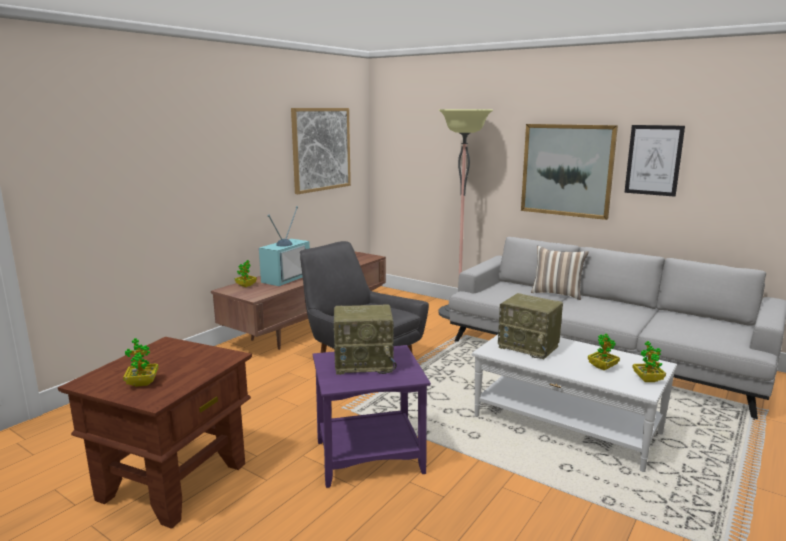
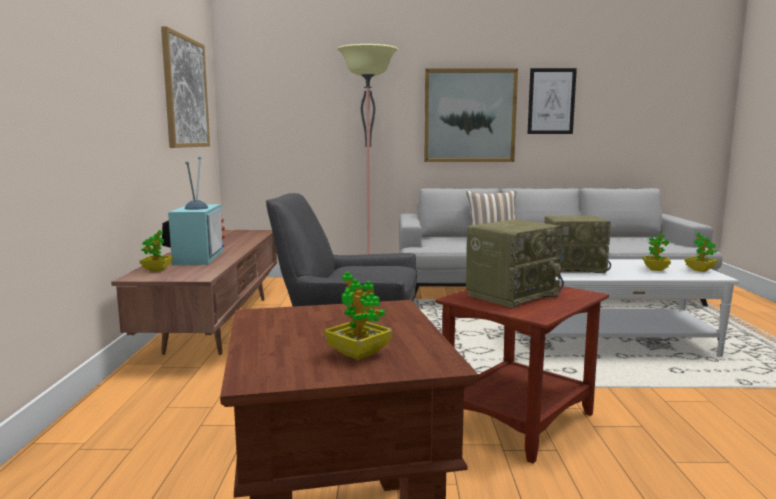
camera: 35 degrees left, 5 degrees down
(369, 456) = (516, 419): purple side table -> brown side table

